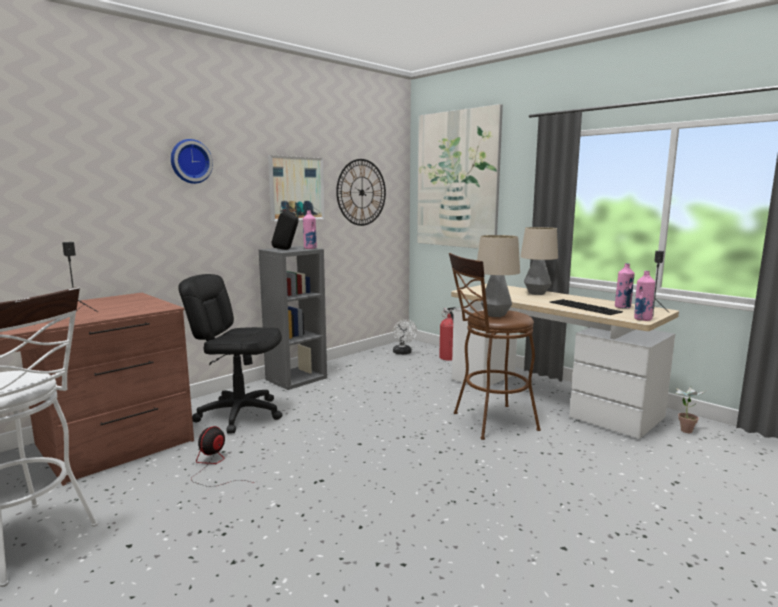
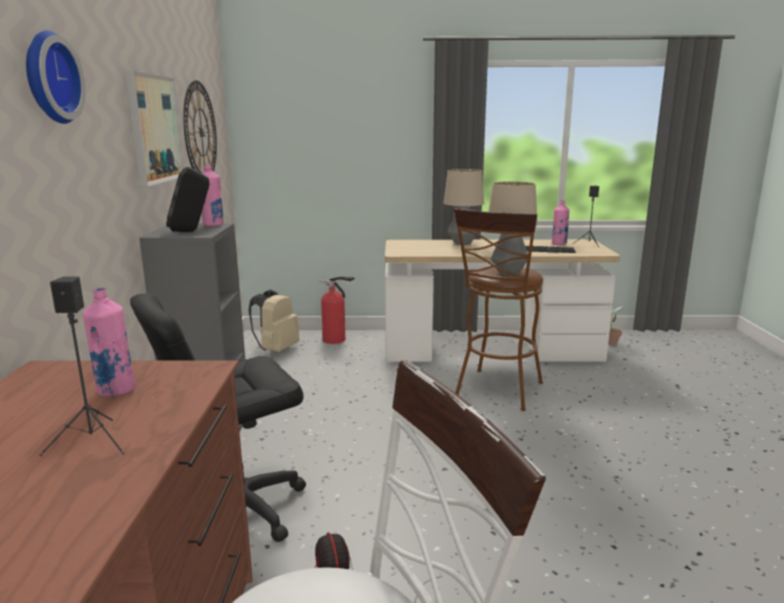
camera: 45 degrees left, 5 degrees up
(403, 353) = (276, 349): white fan -> beige backpack
(457, 180) = (311, 113): picture -> none
(642, 319) = (603, 251): pink bottle -> pink bottle (116, 390)

